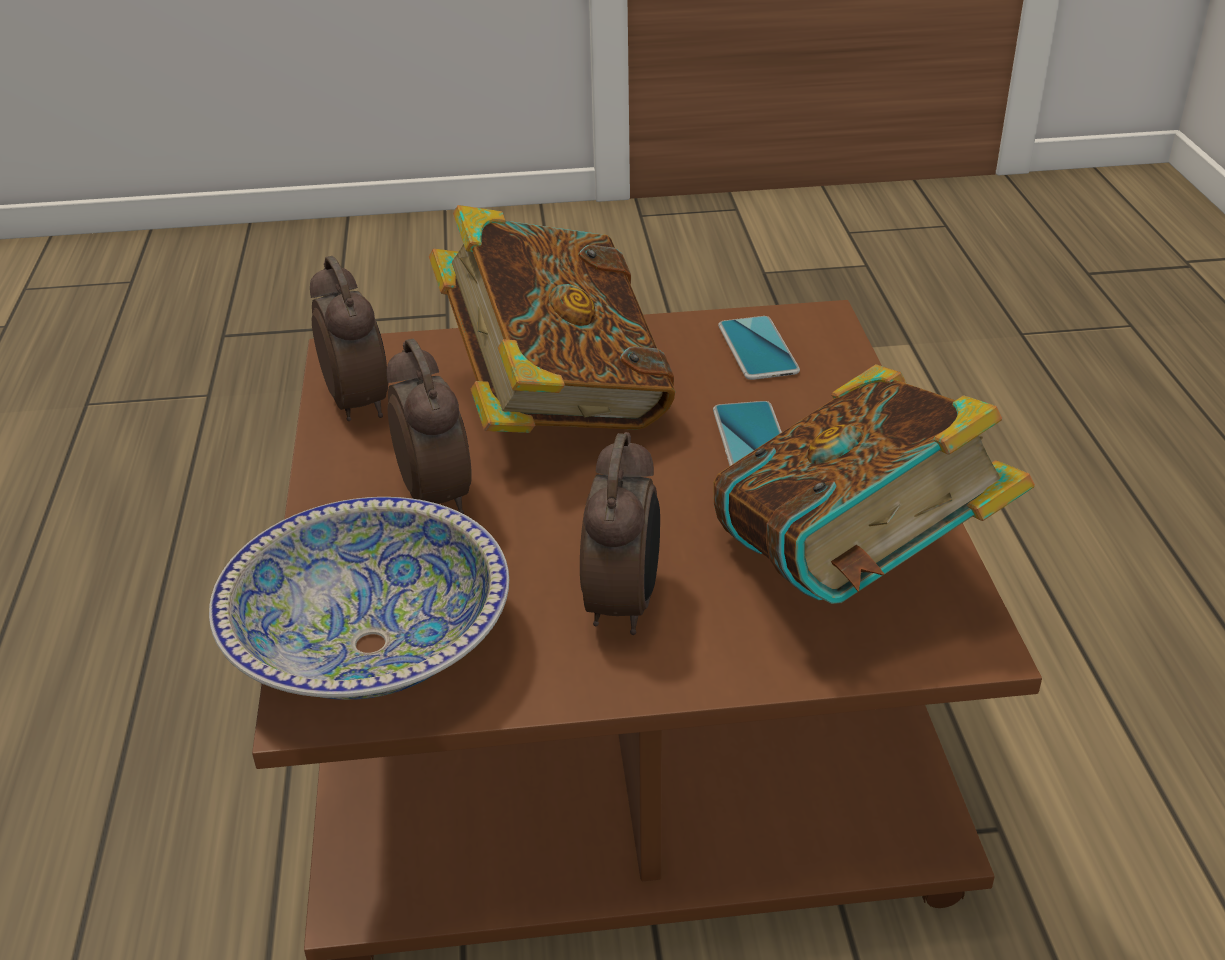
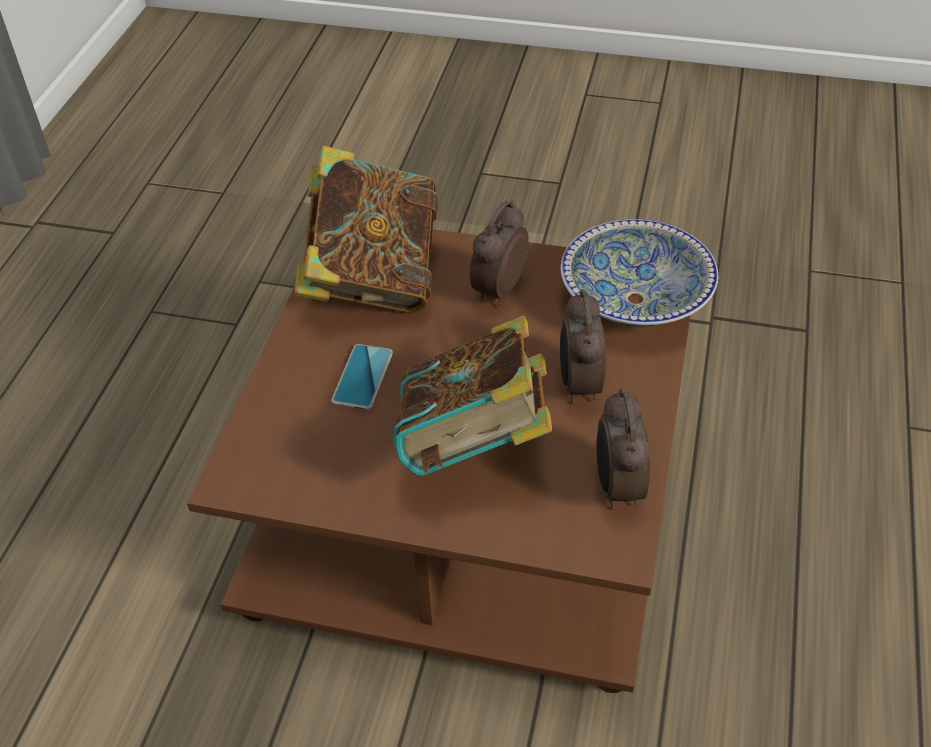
camera: 160 degrees left, 10 degrees up
(758, 349) = (299, 461): phone -> none

